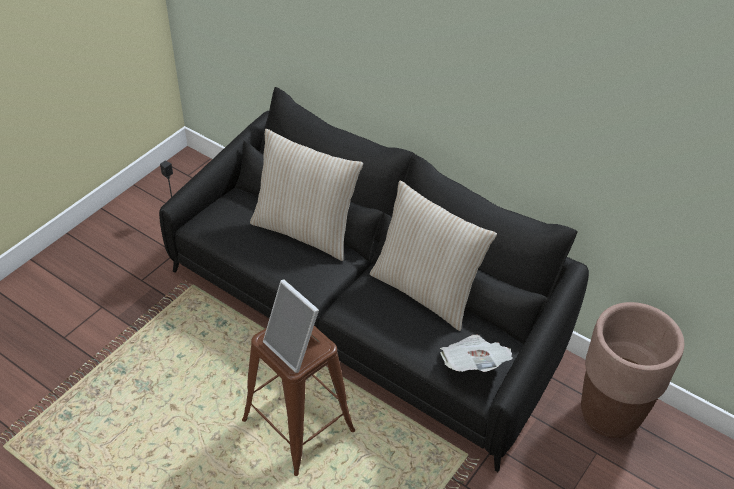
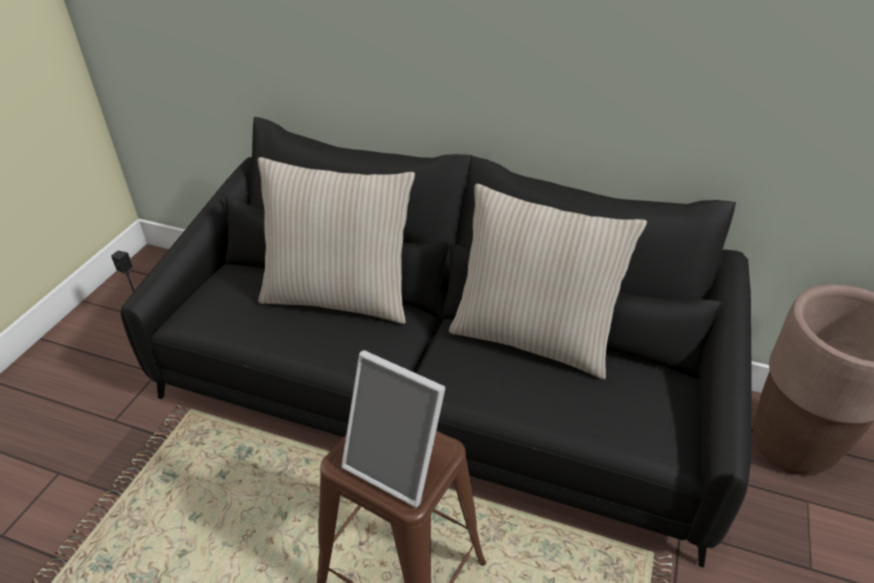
camera: 15 degrees left, 5 degrees down
(473, 365) = (647, 422): newspaper -> none

